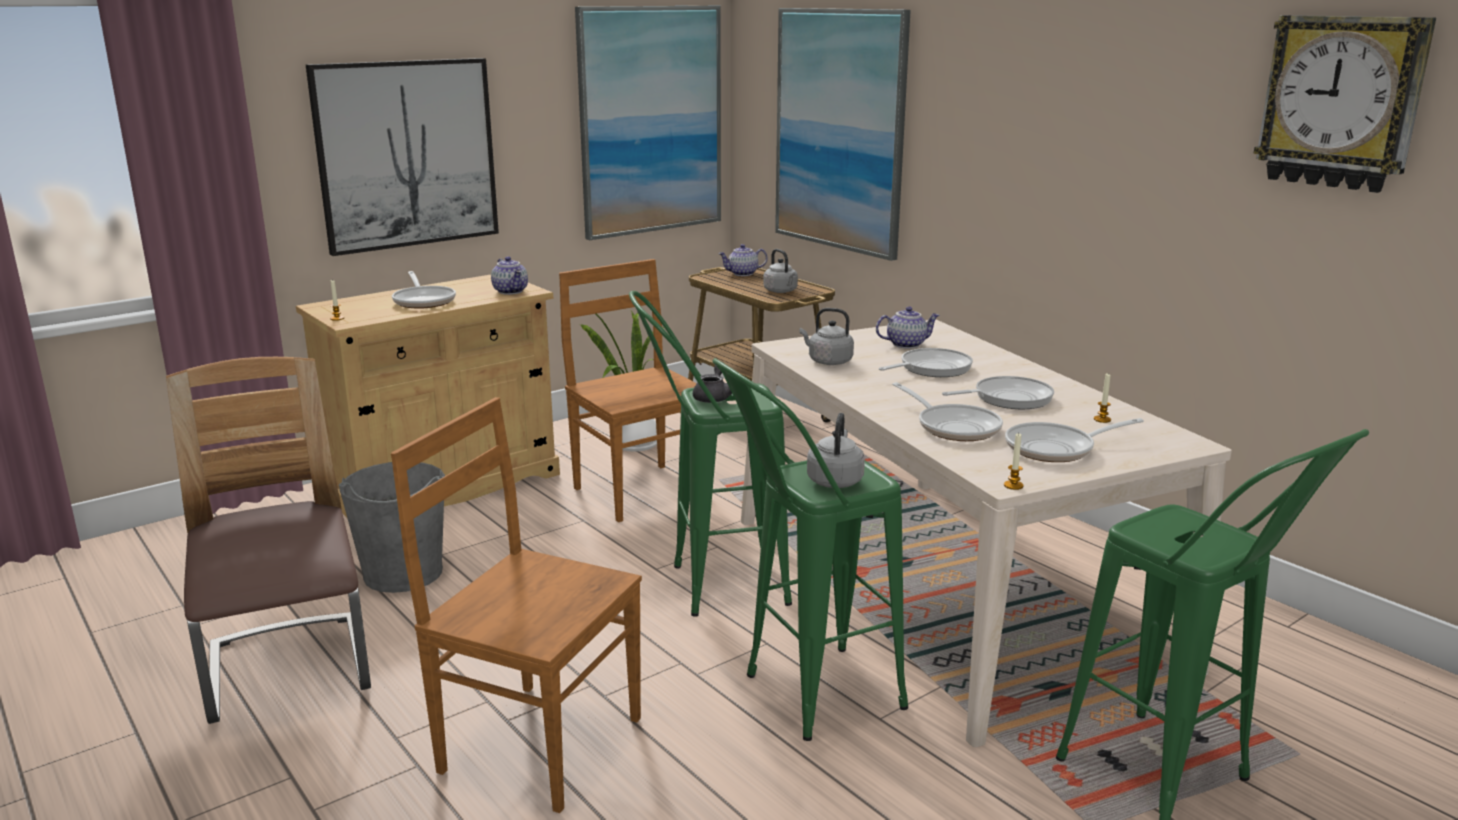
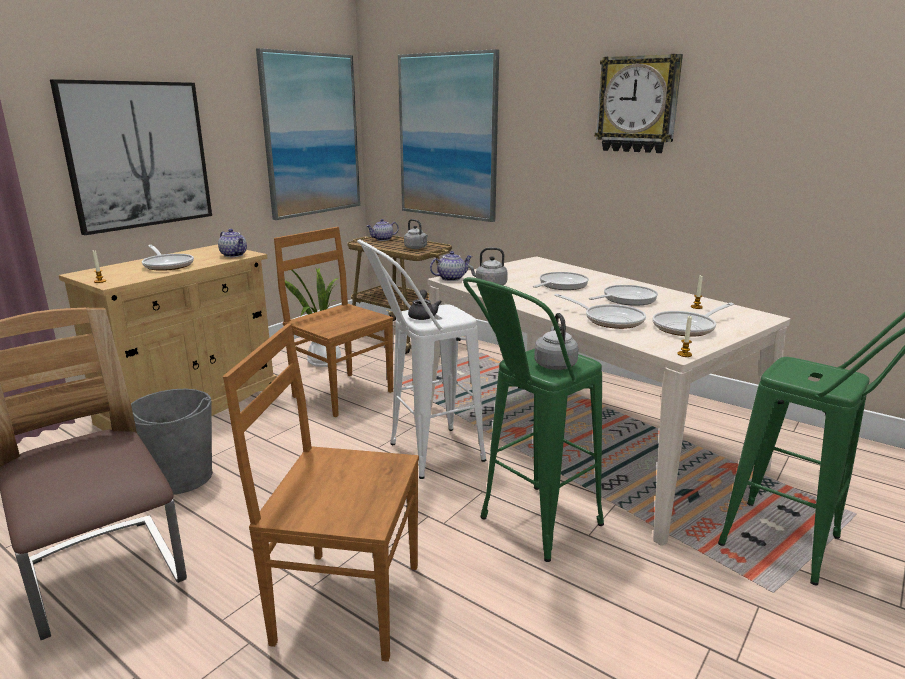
camera: 15 degrees left, 0 degrees up
(709, 588) = (422, 456): green stool -> white stool
(906, 344) = (531, 272): teapot -> teapot (451, 278)
(1341, 102) = (819, 90): wall clock -> wall clock (638, 104)

